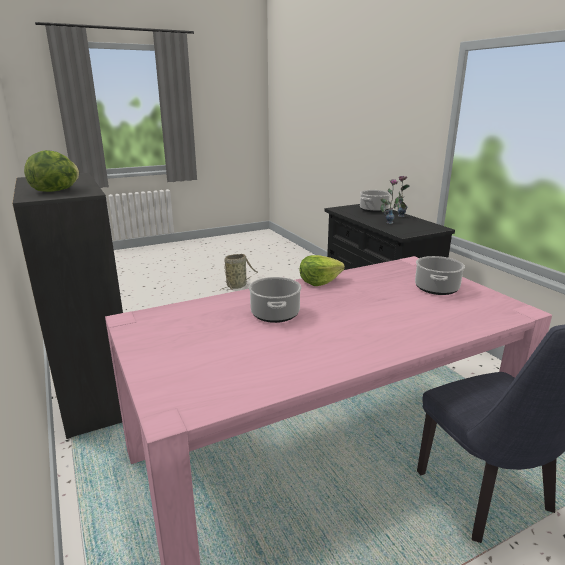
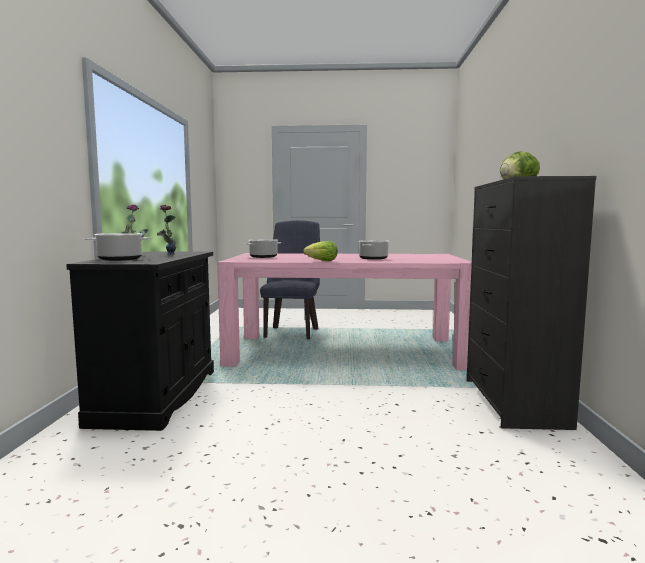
camera: 150 degrees left, 15 degrees down
(237, 286) = (225, 527): basket -> none

